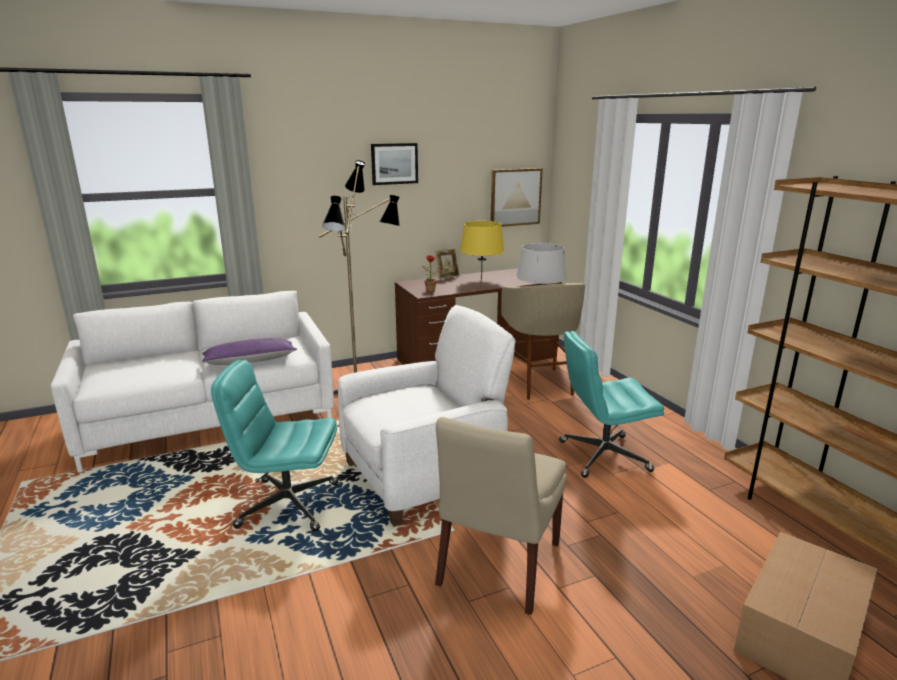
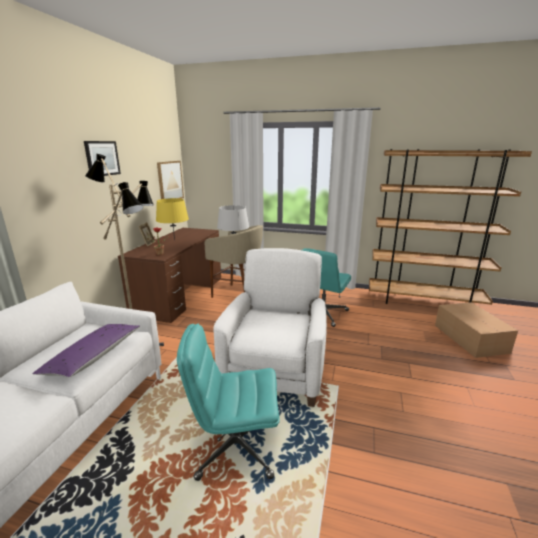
camera: 50 degrees left, 0 degrees up
(287, 505) = (235, 447): turquoise office chair -> turquoise office chair turned 45 degrees clockwise
(497, 567) = (382, 387): beige chair -> none

